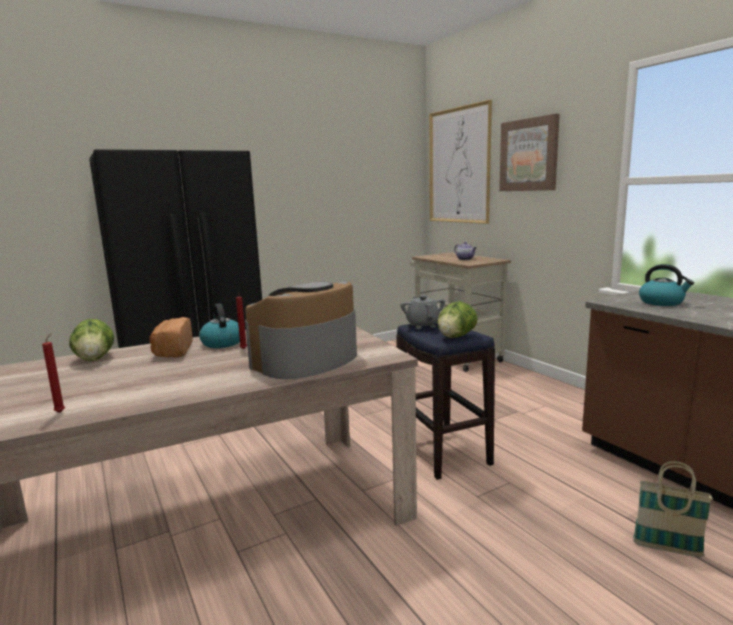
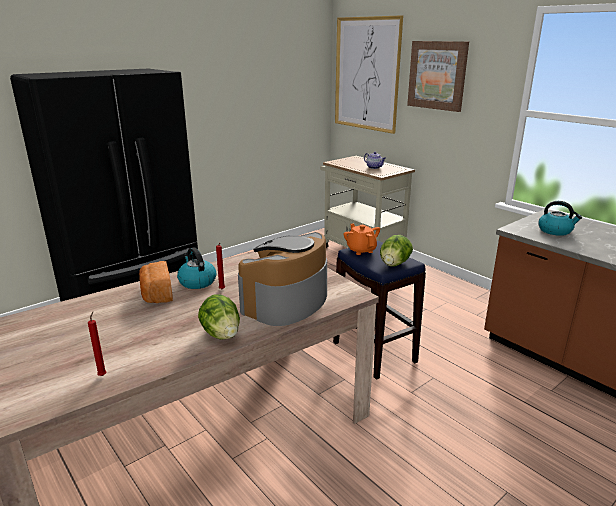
camera: 10 degrees left, 10 degrees up
(95, 359) = (87, 307): lettuce -> lettuce (221, 334)
(423, 325) = (361, 250): grey teapot -> orange teapot
(667, 549) = (555, 425): basket -> none

